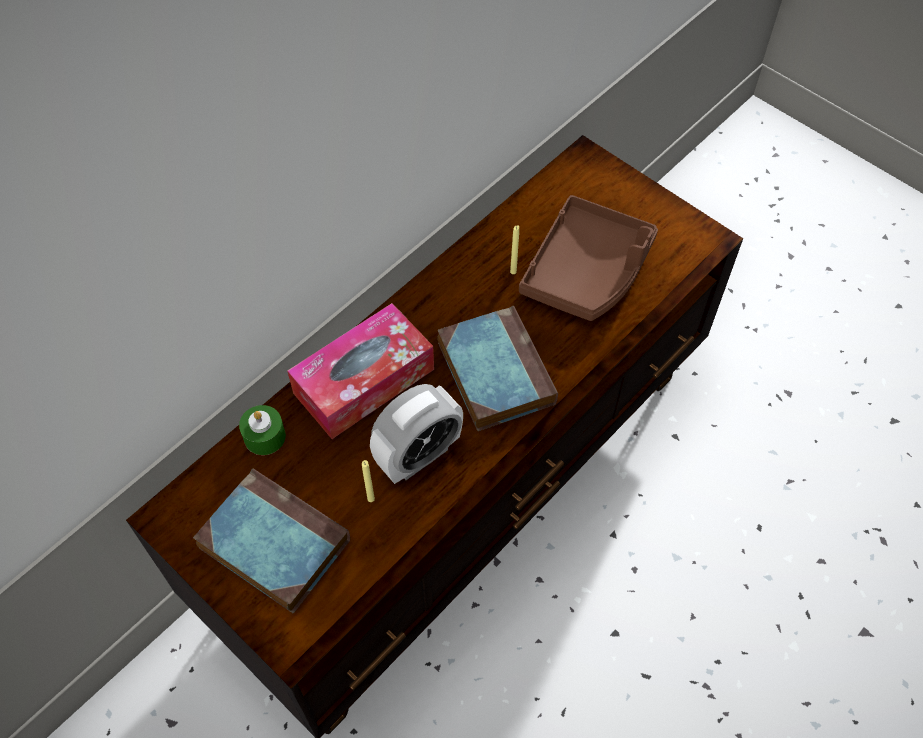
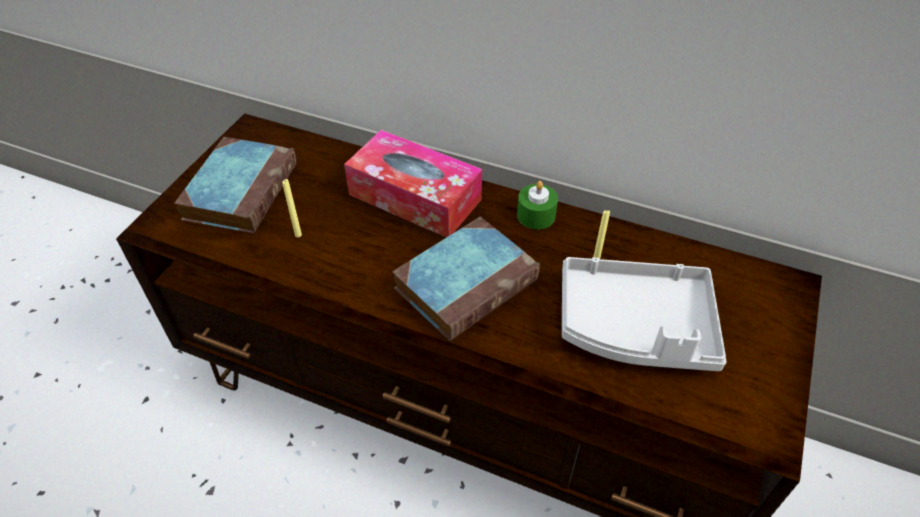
camera: 70 degrees right, 10 degrees down
(264, 436) = (337, 157): green candle -> green candle (536, 215)
(418, 455) = (352, 253): alarm clock -> none
(587, 271) = (636, 326): brown tray -> grey tray

